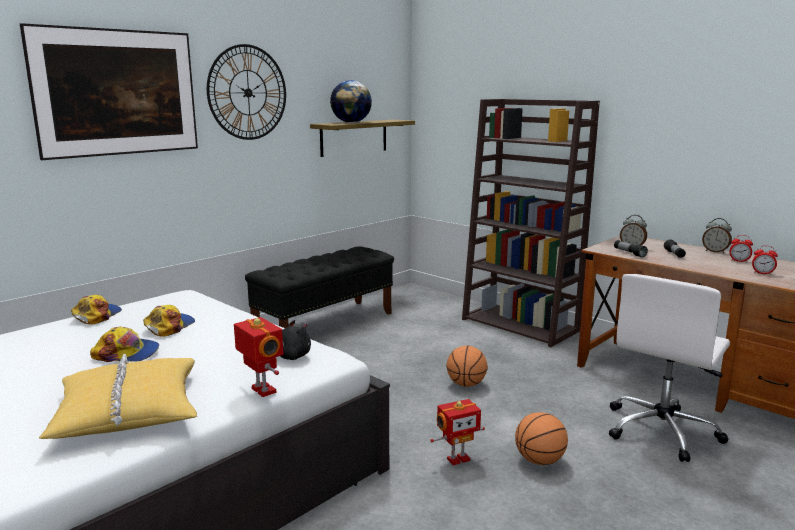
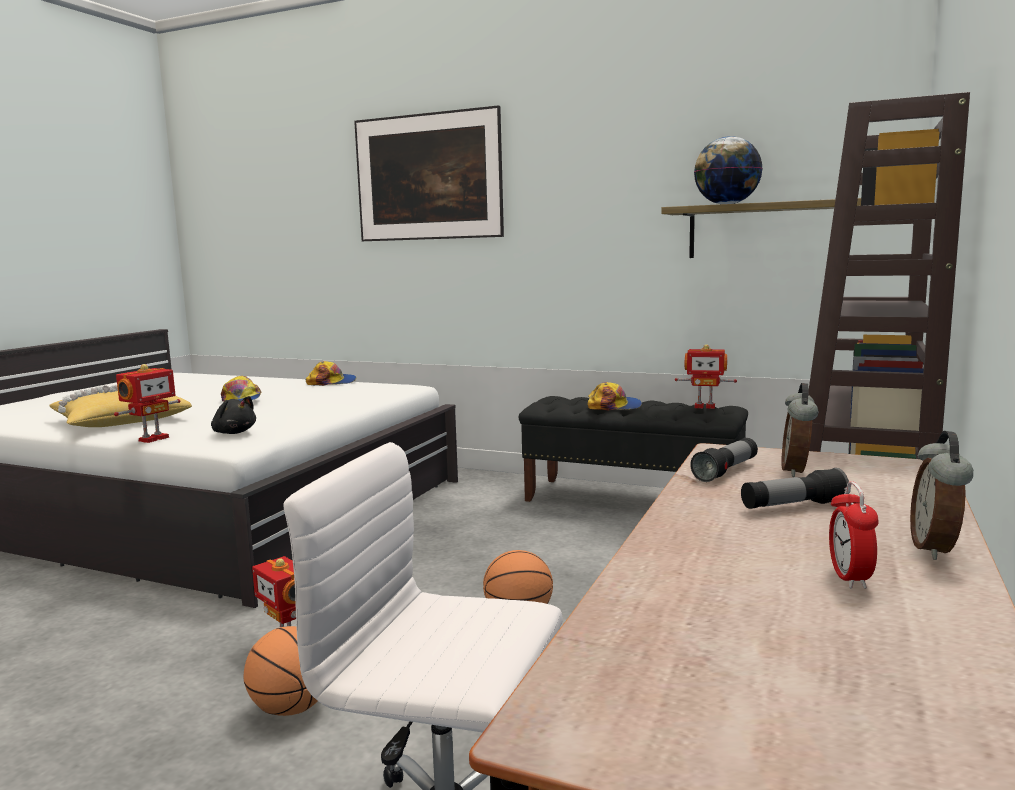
camera: 70 degrees right, 5 degrees down
(169, 326) = (312, 398): cap -> cap (614, 406)
(248, 92) = (574, 169): wall clock -> none
(354, 250) = (704, 406): none -> toy robot
(762, 273) = (716, 606): alarm clock -> none

